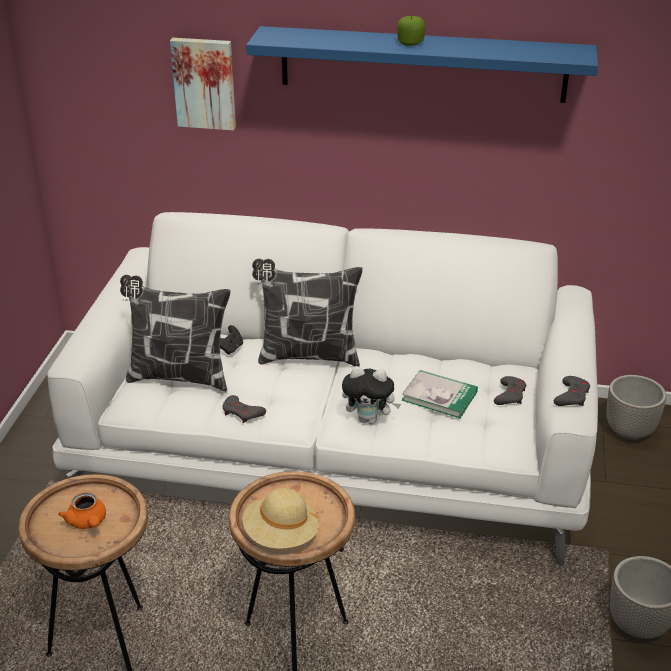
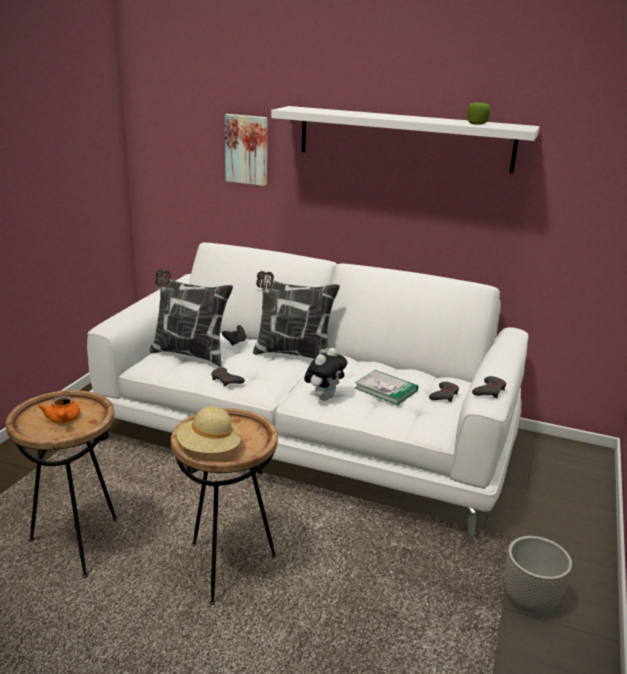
camera: 10 degrees right, 10 degrees down
(369, 419) = (324, 397): plush toy -> plush toy turned 75 degrees counterclockwise
(410, 43) = (393, 116): apple -> apple (477, 123)
(422, 64) = (404, 139): blue shelf -> white shelf
(630, 431) = (555, 457): planter -> none

